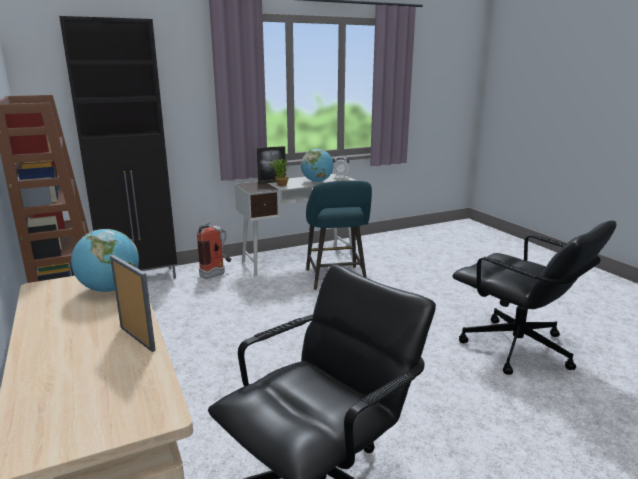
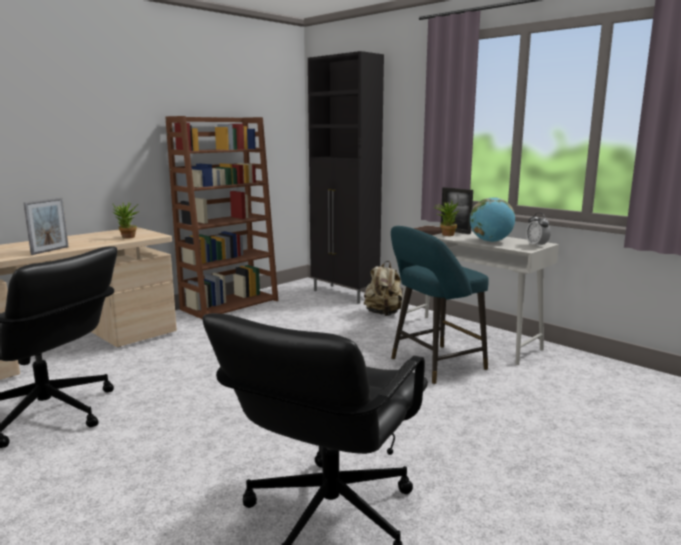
camera: 70 degrees right, 5 degrees down
(110, 289) = (127, 238): globe -> potted plant
(216, 274) = (383, 314): fire extinguisher -> beige backpack

